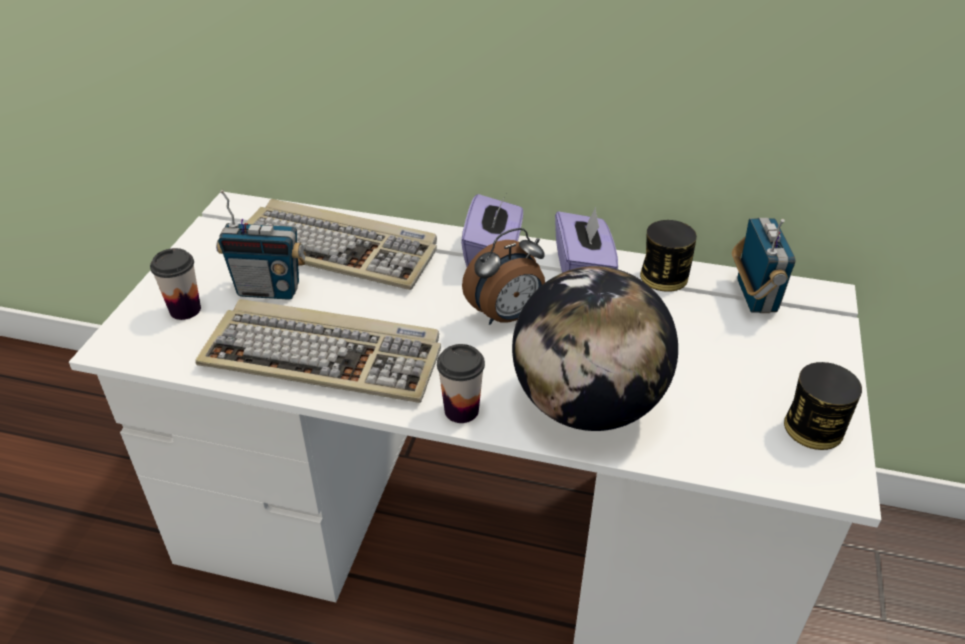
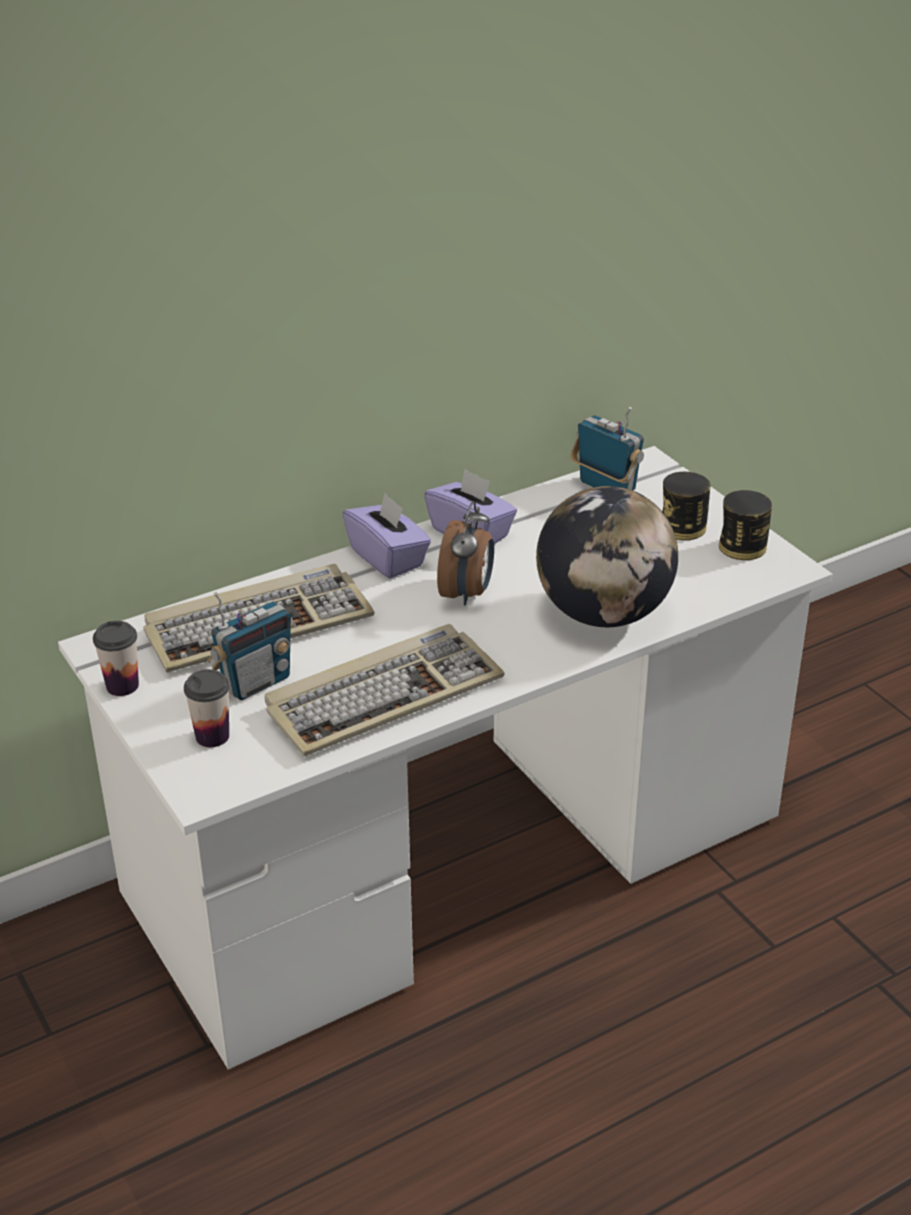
camera: 45 degrees left, 5 degrees down
(461, 410) = (532, 666): cup -> cup (122, 686)
(664, 276) = (531, 506): can -> can (682, 527)

